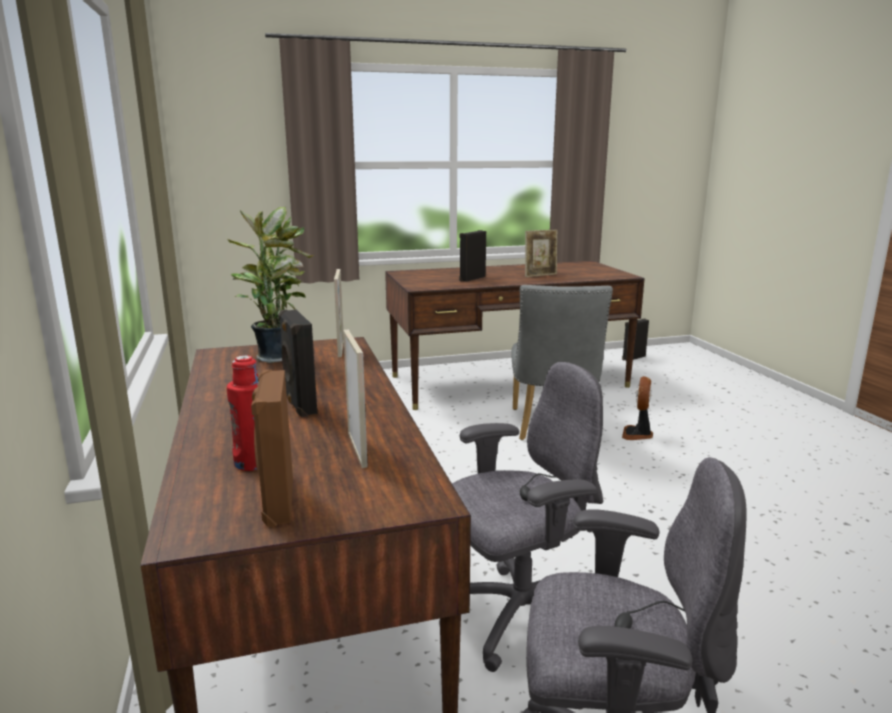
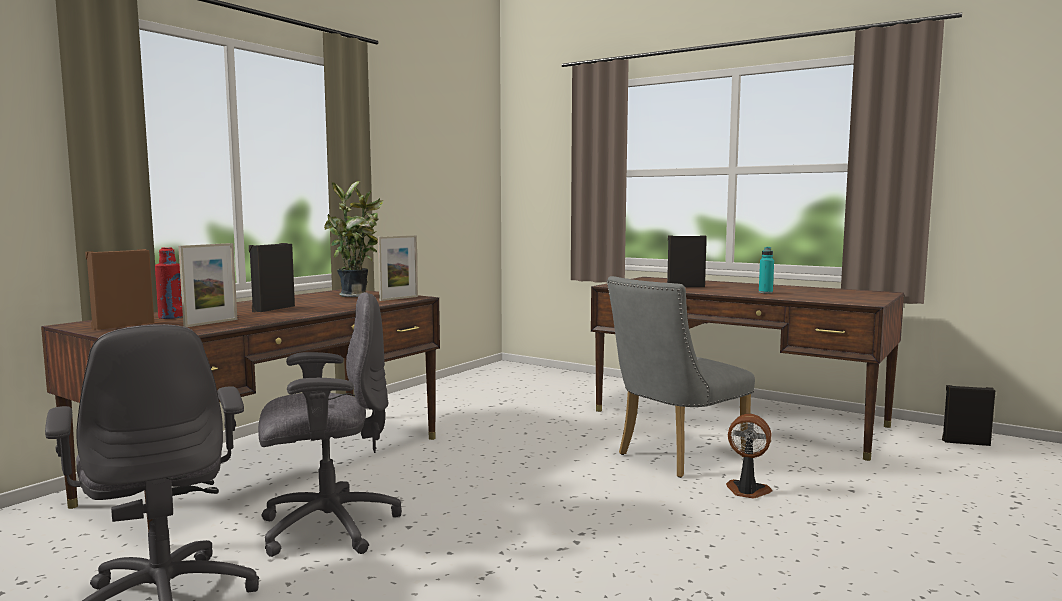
camera: 50 degrees right, 10 degrees down
(519, 618) = (327, 527): grey office chair -> grey office chair turned 45 degrees counterclockwise
(540, 275) = (765, 292): picture frame -> turquoise bottle
(637, 434) = (747, 491): fan -> fan turned 45 degrees clockwise

